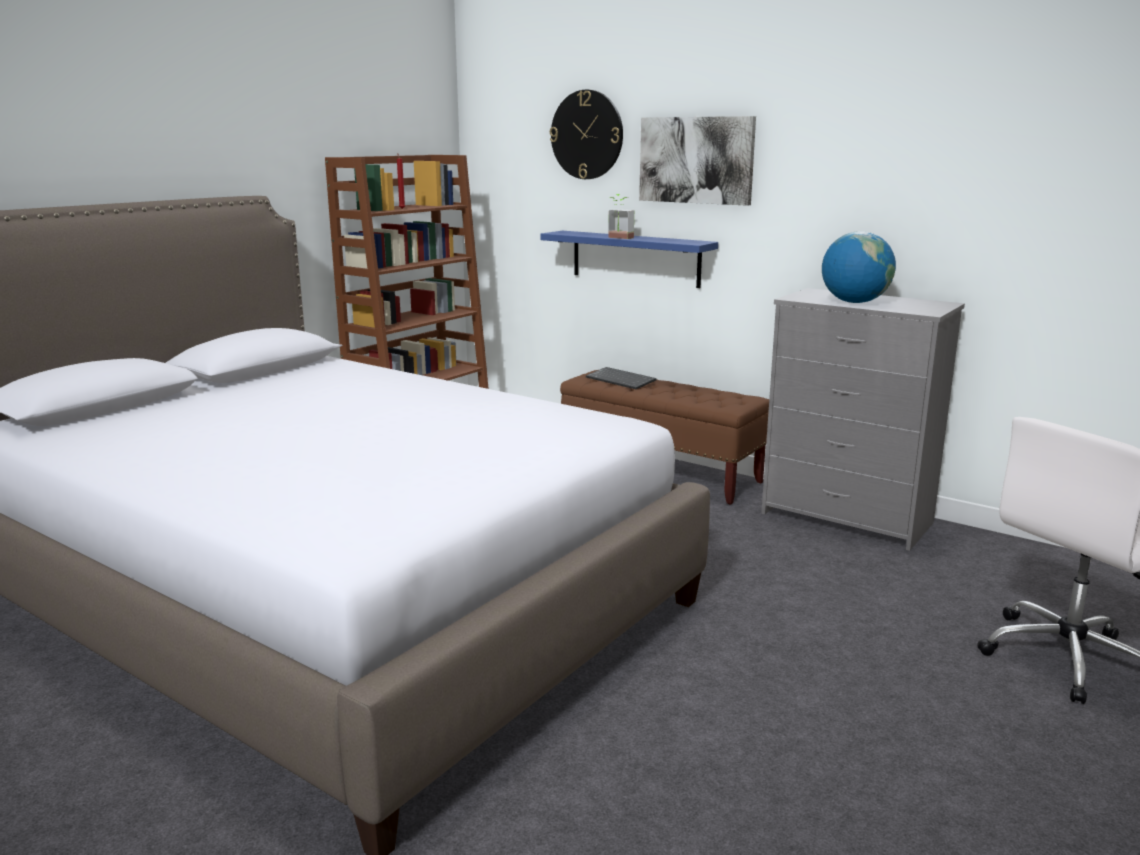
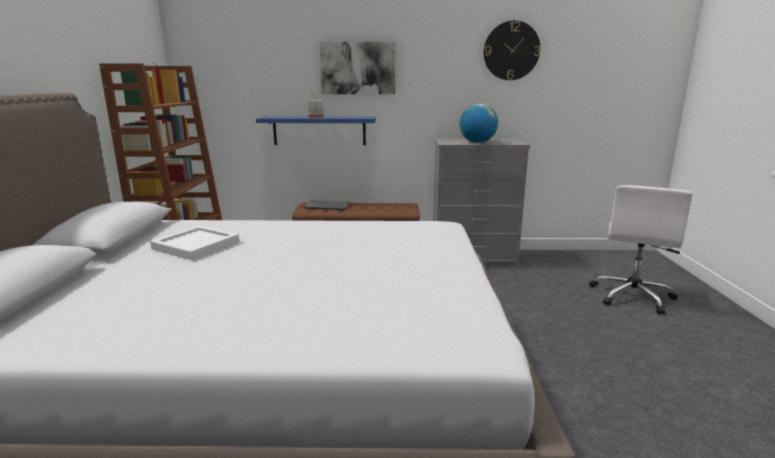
camera: 35 degrees left, 0 degrees up
(308, 391) = (194, 245): none -> white tray
(587, 135) = (277, 53): wall clock -> wall clock (511, 51)

